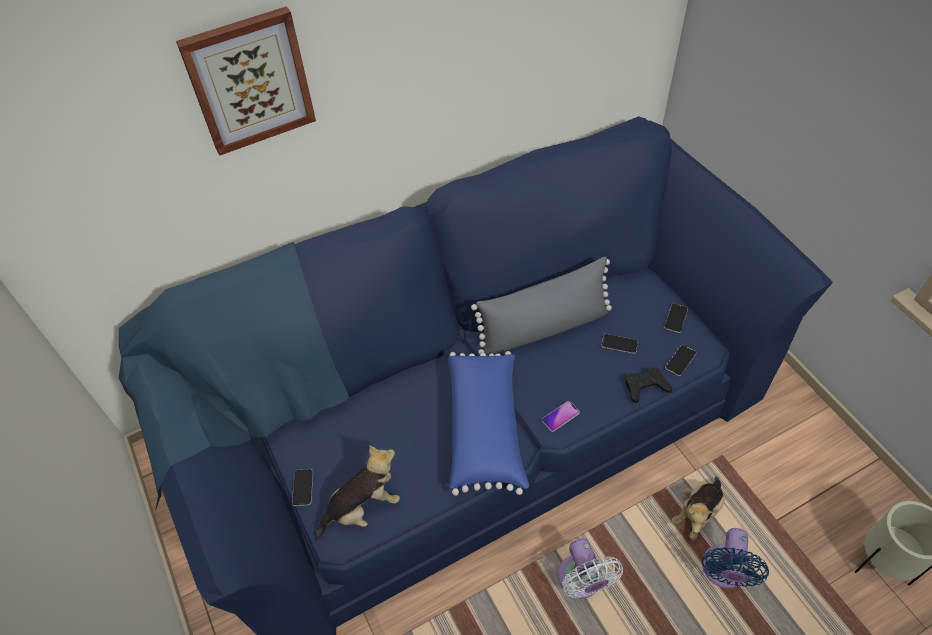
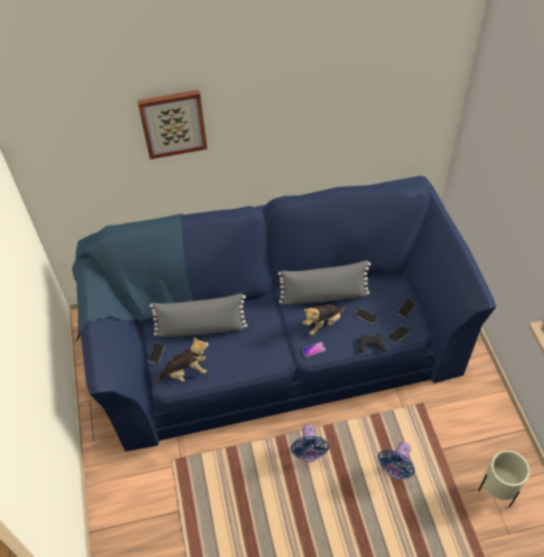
camera: 15 degrees right, 0 degrees up
(366, 425) = (201, 328): none -> grey pillow
(486, 428) = (268, 346): blue pillow -> none
(581, 582) = (308, 453): white fan -> blue fan
(697, 513) = (393, 432): plush toy -> plush toy (323, 323)

